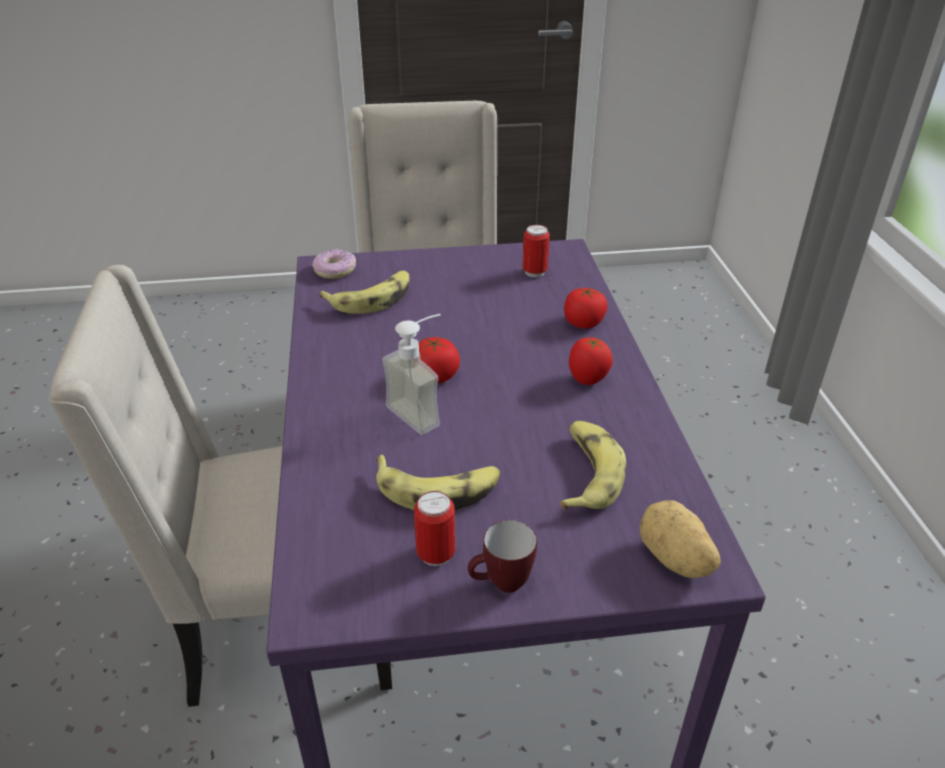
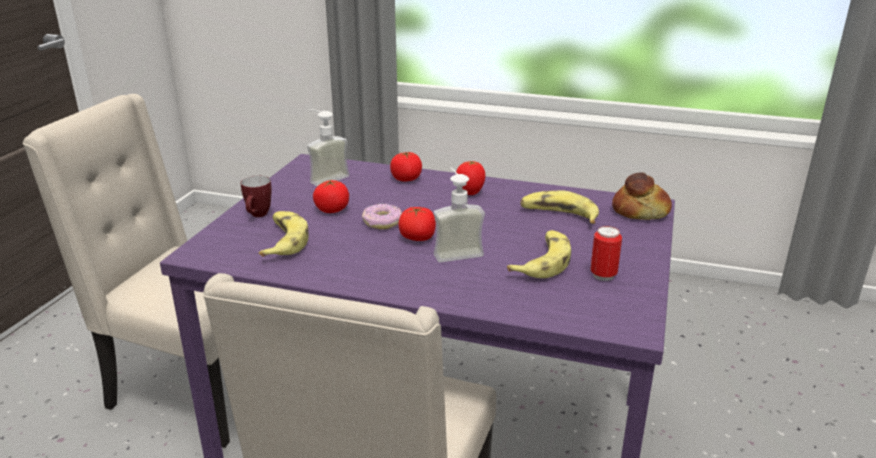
camera: 65 degrees left, 10 degrees down
(334, 270) = (213, 248): donut -> donut (382, 222)
(461, 302) = (332, 209): none -> tomato
(501, 585) = (638, 261): mug -> mug (258, 216)
(534, 272) = (324, 177): can -> soap dispenser
(674, 559) = (641, 212): potato -> bread

